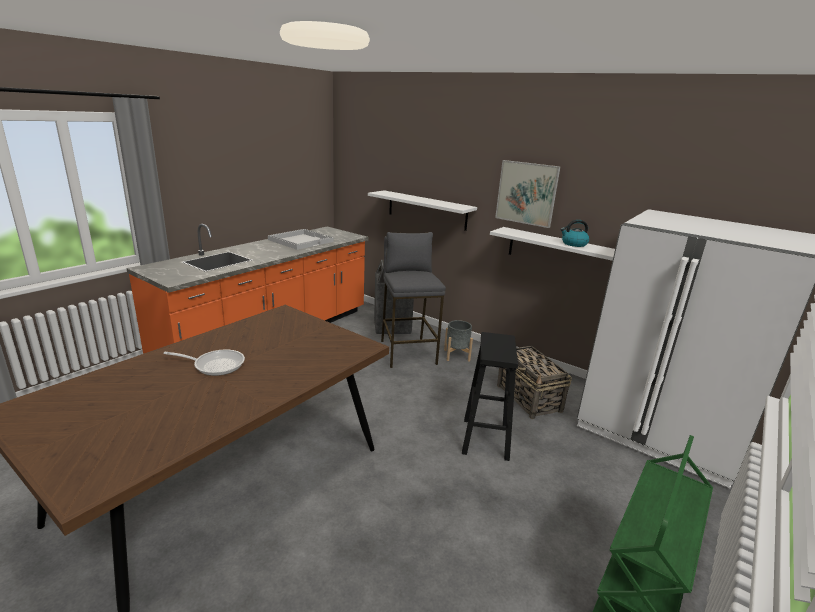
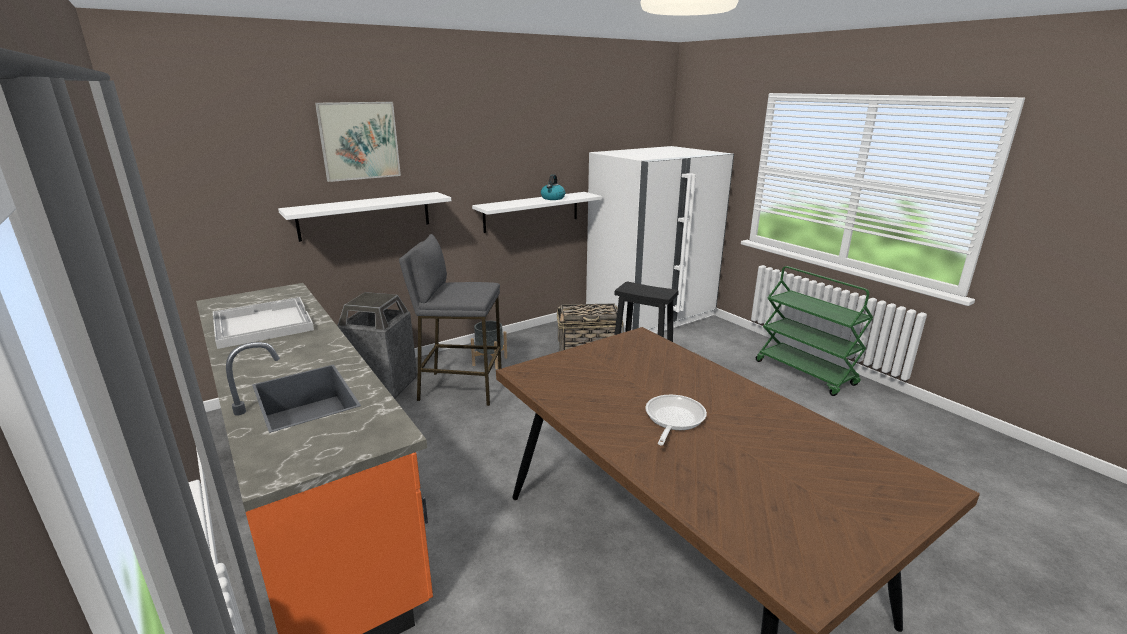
camera: 70 degrees left, 0 degrees up
(526, 193) = (489, 162): picture -> picture (359, 141)

